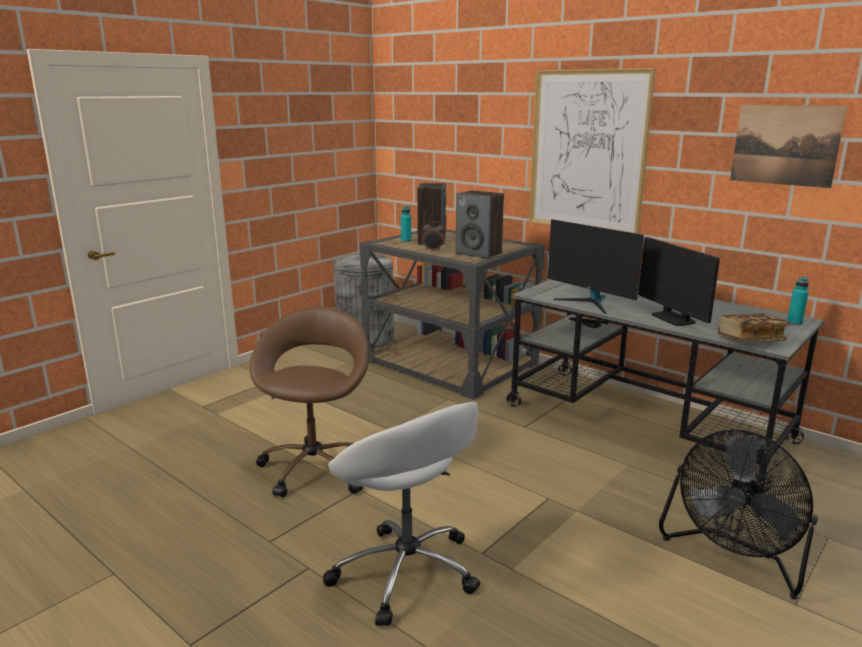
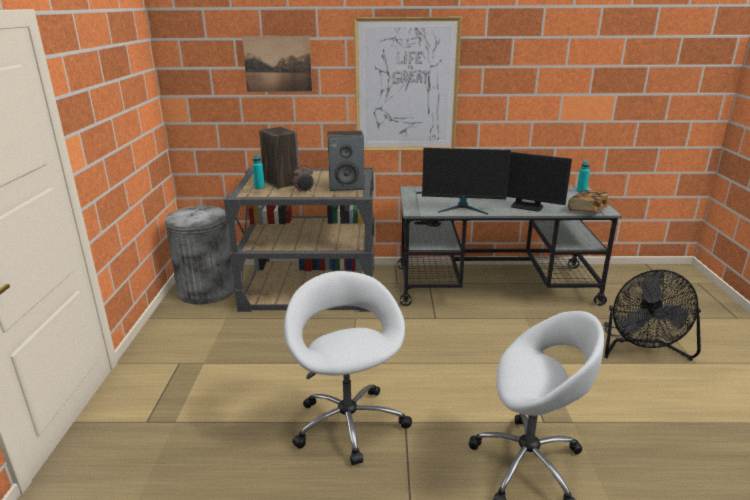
camera: 40 degrees left, 5 degrees up
(317, 468) = (348, 423): brown office chair -> white office chair
(785, 145) = (557, 72): picture -> picture (277, 64)

